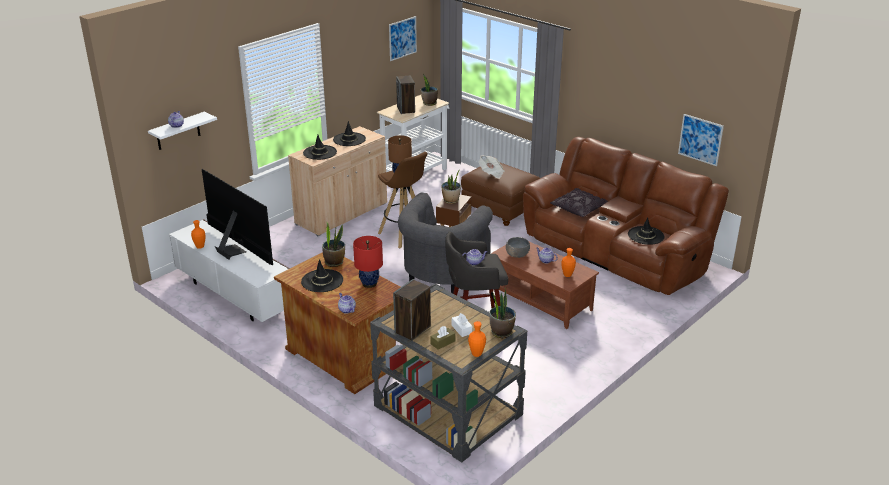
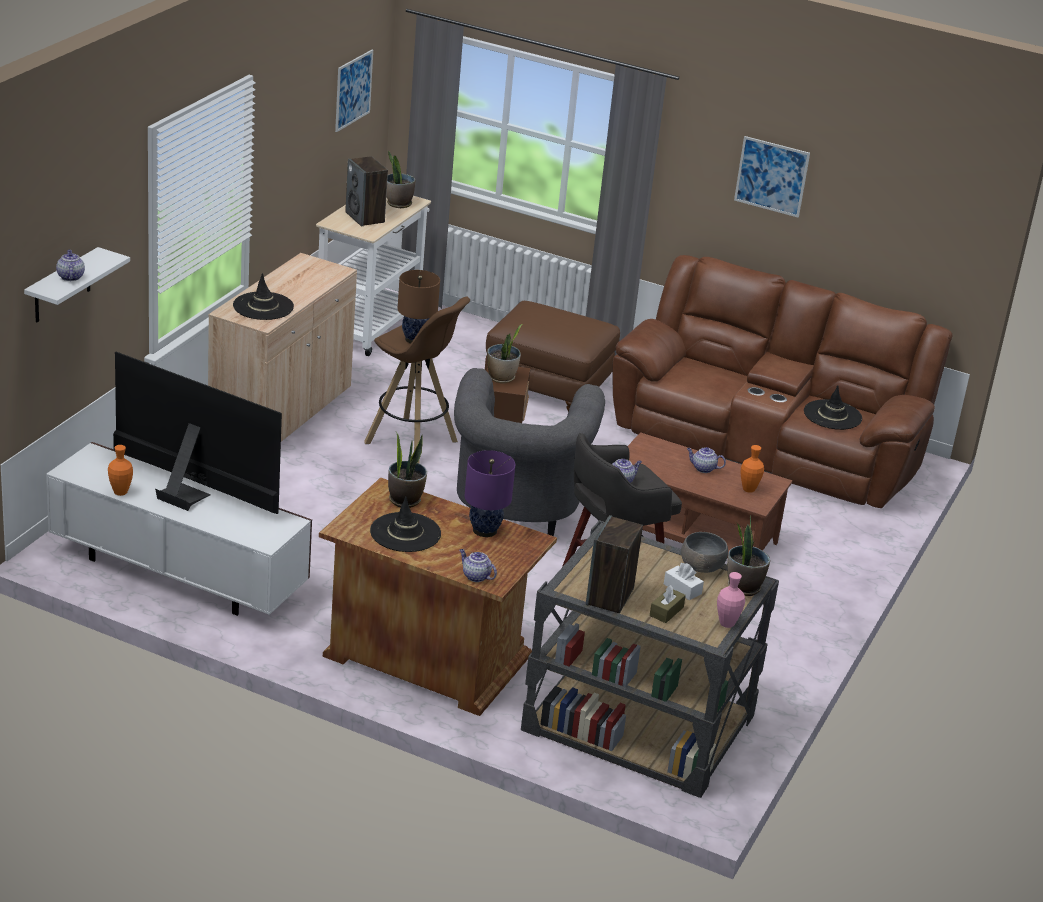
camera: 20 degrees left, 0 degrees up
(349, 139) = (299, 279): black hat -> none
(369, 283) = (484, 530): red table lamp -> purple table lamp
(476, 354) = (727, 624): orange vase -> pink vase
(491, 173) = (540, 324): newspaper -> none
(517, 255) = (654, 462): grey bowl -> grey bowl (701, 566)
(579, 208) = (708, 377): black pillow -> none
(700, 139) = (904, 255): picture -> picture (771, 176)

